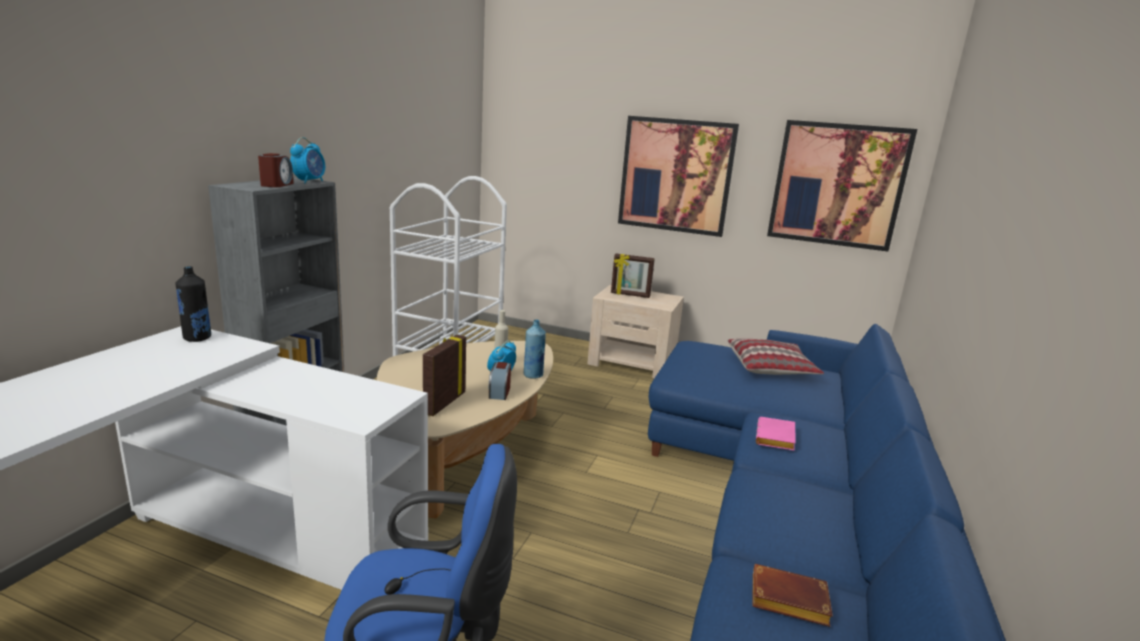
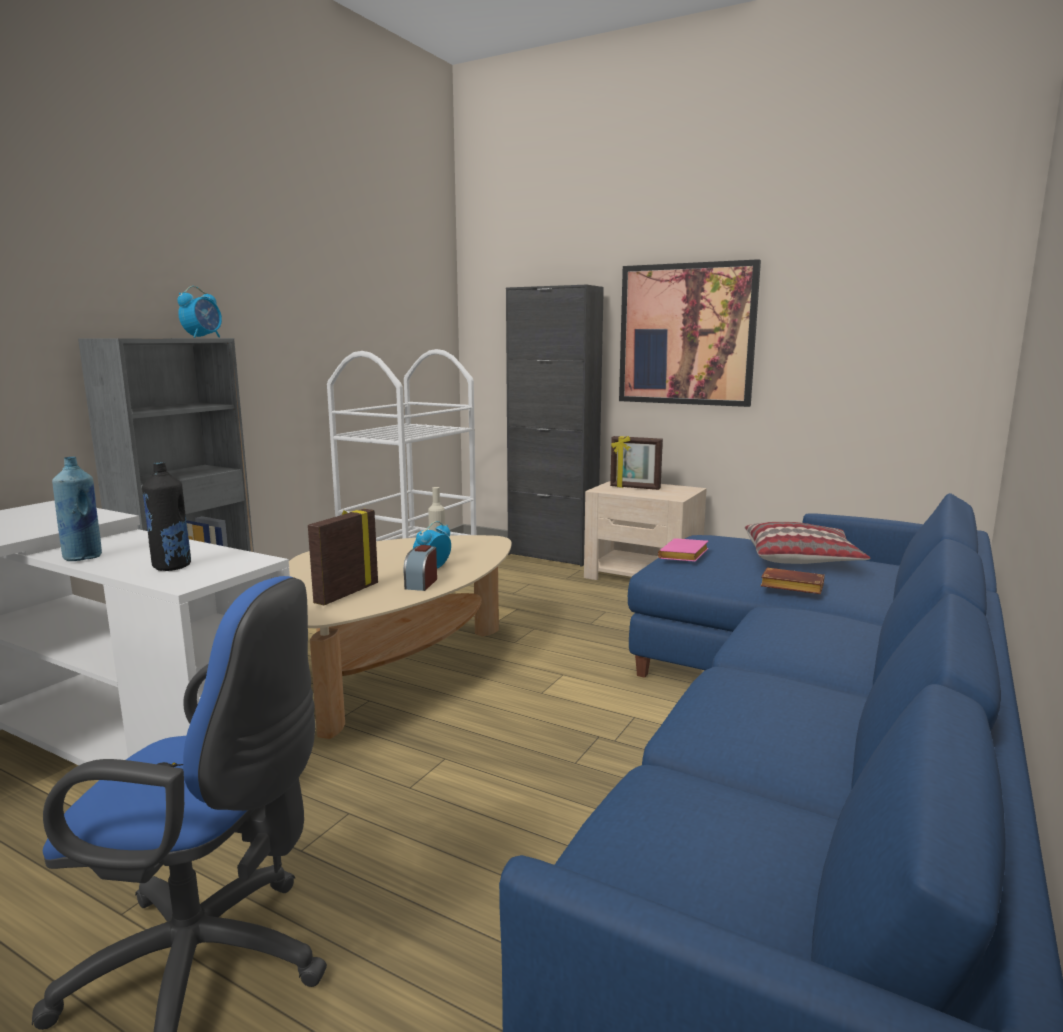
camera: 10 degrees right, 5 degrees down
(197, 338) = (53, 510): black bottle -> black bottle (172, 566)
(277, 185) = (158, 337): alarm clock -> none
(533, 375) = (473, 567): blue bottle -> blue bottle (83, 557)
(556, 342) = (552, 555): none -> black cabinet
(776, 439) = (778, 632): pink book -> pink book (684, 556)
(786, 601) = (712, 818): brown book -> brown book (790, 587)
(837, 185) = (897, 324): picture -> none

